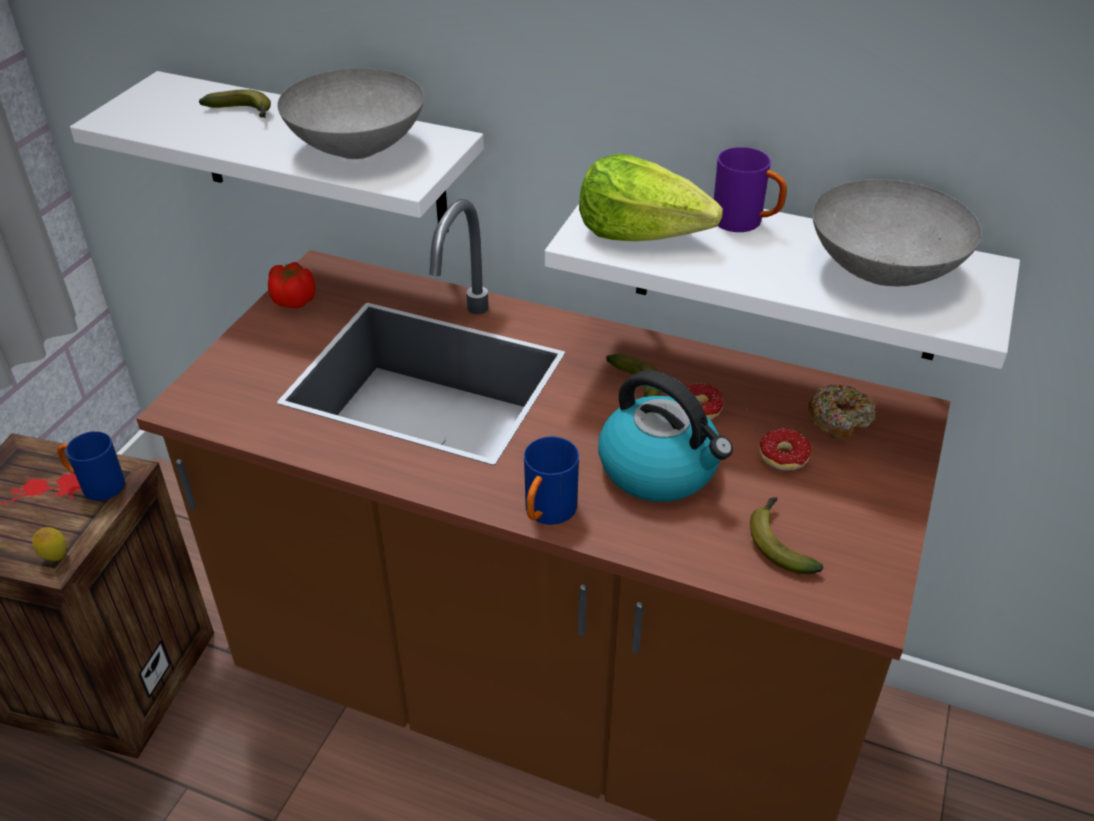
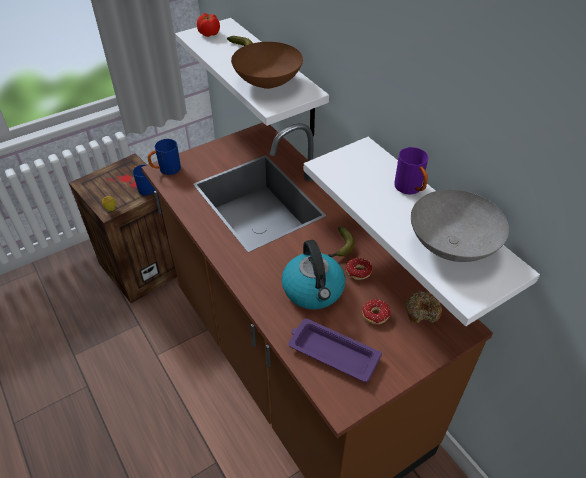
camera: 35 degrees right, 5 degrees up
(294, 300) = (239, 141): tomato -> tomato (209, 33)
(358, 148) = (269, 82): grey bowl -> brown bowl
(546, 514) = (247, 284): blue mug -> blue mug (166, 170)
(642, 233) = (355, 173): lettuce -> none
(779, 542) = (332, 352): banana -> purple tray

